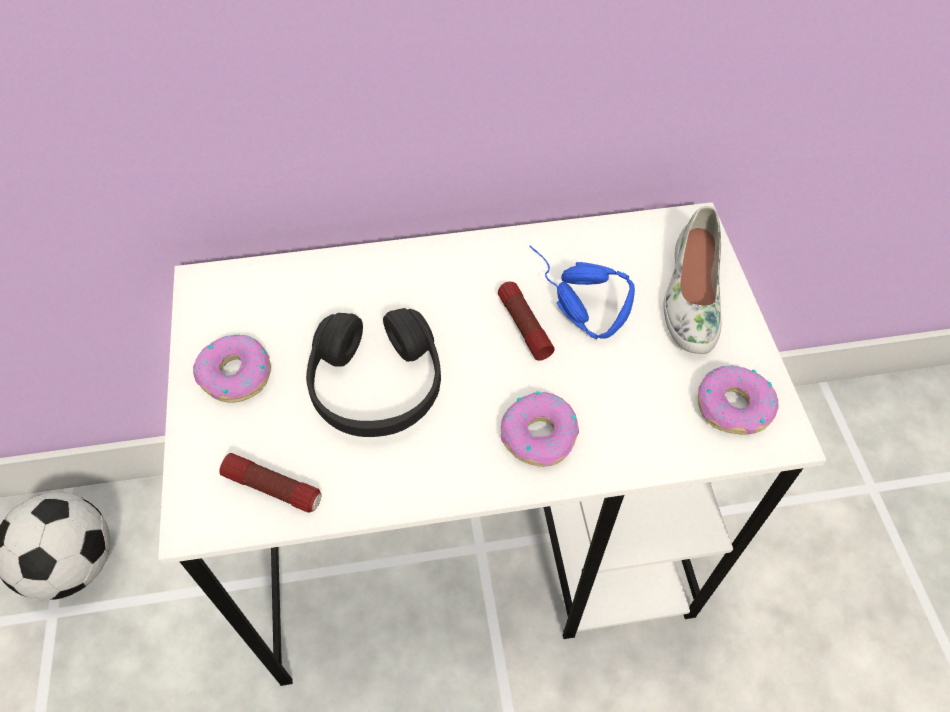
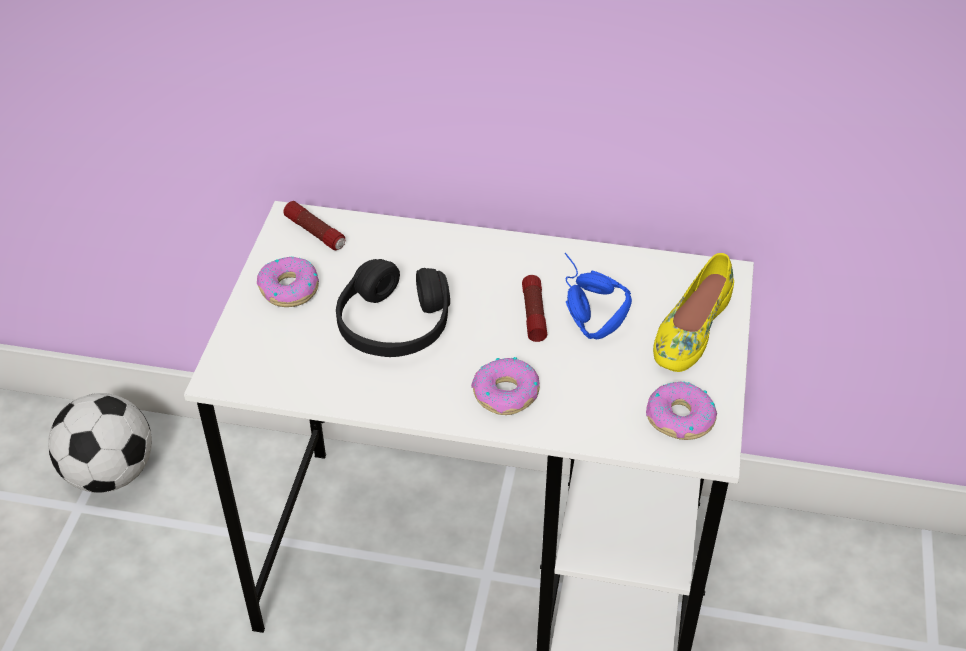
camera: 20 degrees right, 10 degrees down
(273, 488) = (284, 372): flashlight -> flashlight (315, 233)
(691, 296) = (690, 329): white shoe -> yellow shoe

